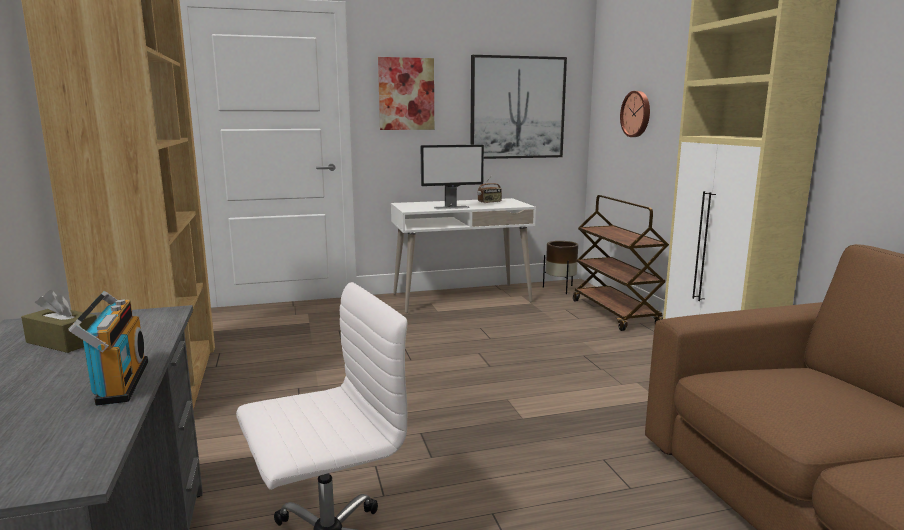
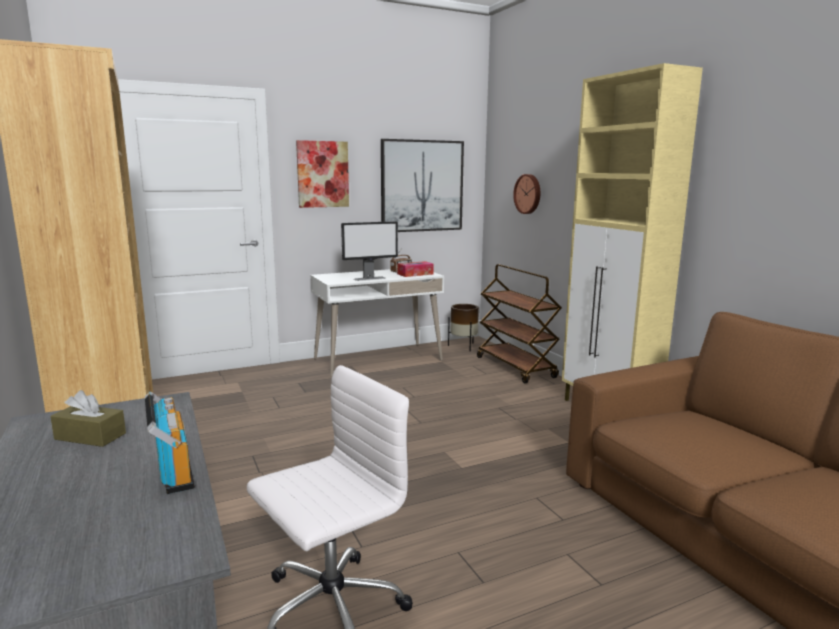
camera: 10 degrees left, 0 degrees up
(504, 204) = (415, 274): none -> tissue box

